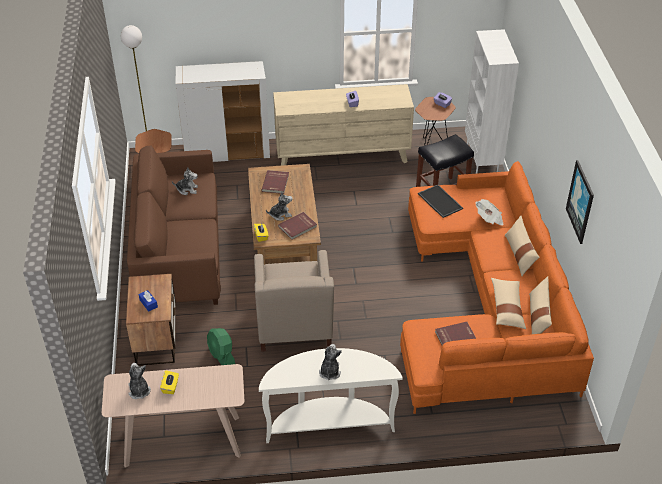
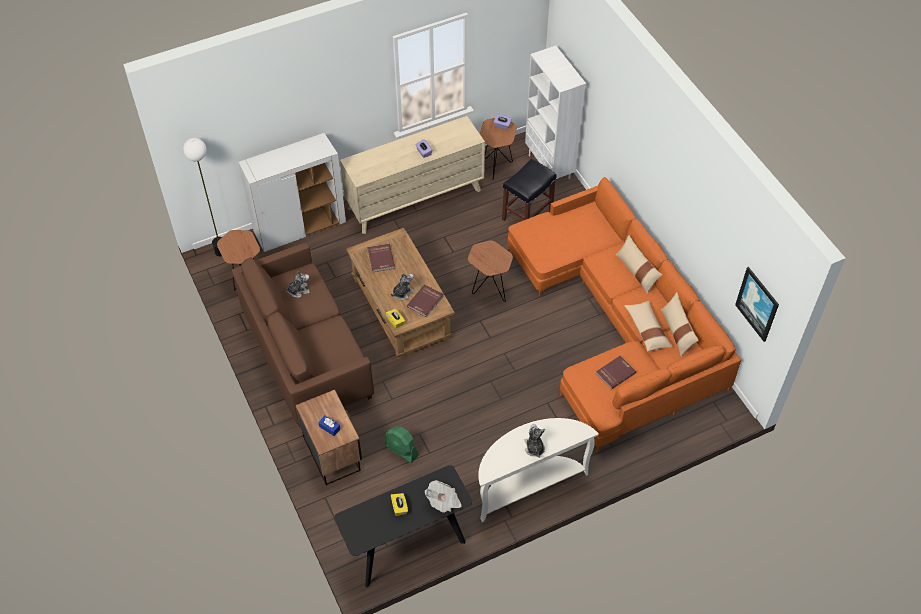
camera: 20 degrees left, 10 degrees up
(139, 391) = (373, 520): plush toy -> none
(182, 441) = (406, 545): beige console table -> black console table
(294, 325) = (453, 397): beige armchair -> none
(374, 244) = (489, 290): none -> brown side table
(439, 201) = (542, 235): tray -> none
(489, 219) = (595, 241): newspaper -> newspaper (443, 501)
(581, 202) = (700, 224): picture -> picture (757, 304)

